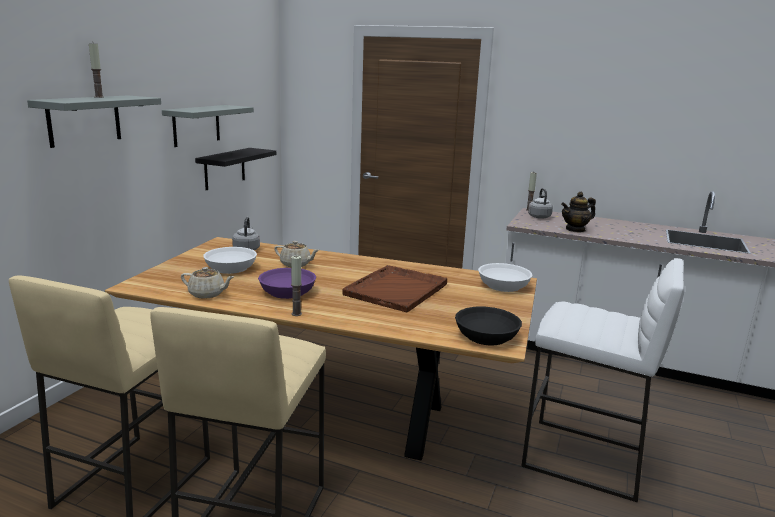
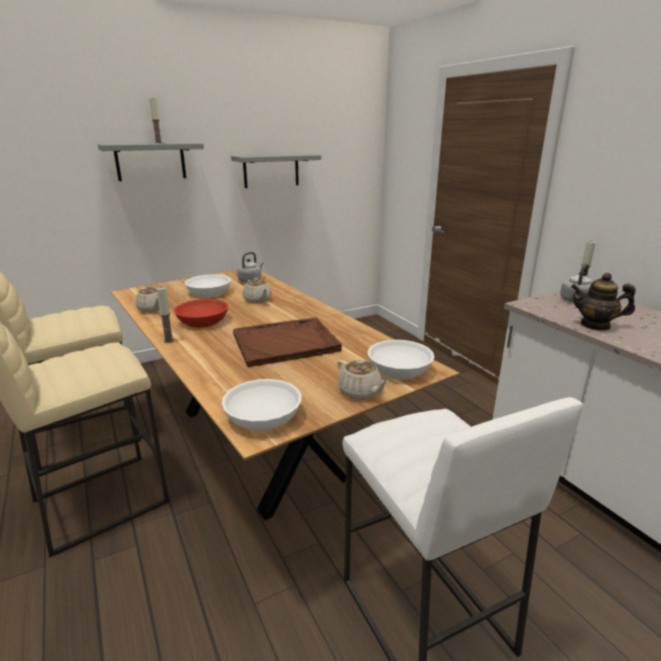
camera: 40 degrees right, 5 degrees up
(224, 168) = (304, 211): black shelf -> none
(287, 291) = (203, 321): purple bowl -> red bowl
(486, 336) = (263, 417): black bowl -> white bowl
(509, 304) = (360, 392): none -> beige teapot

